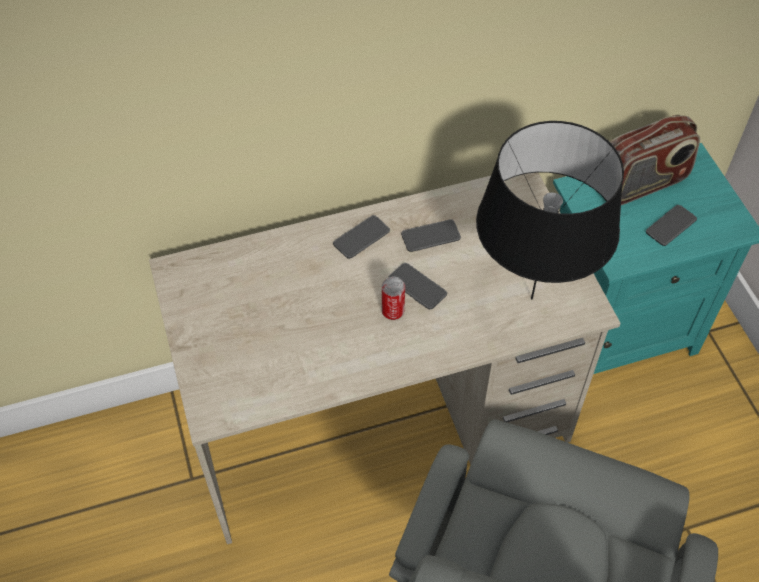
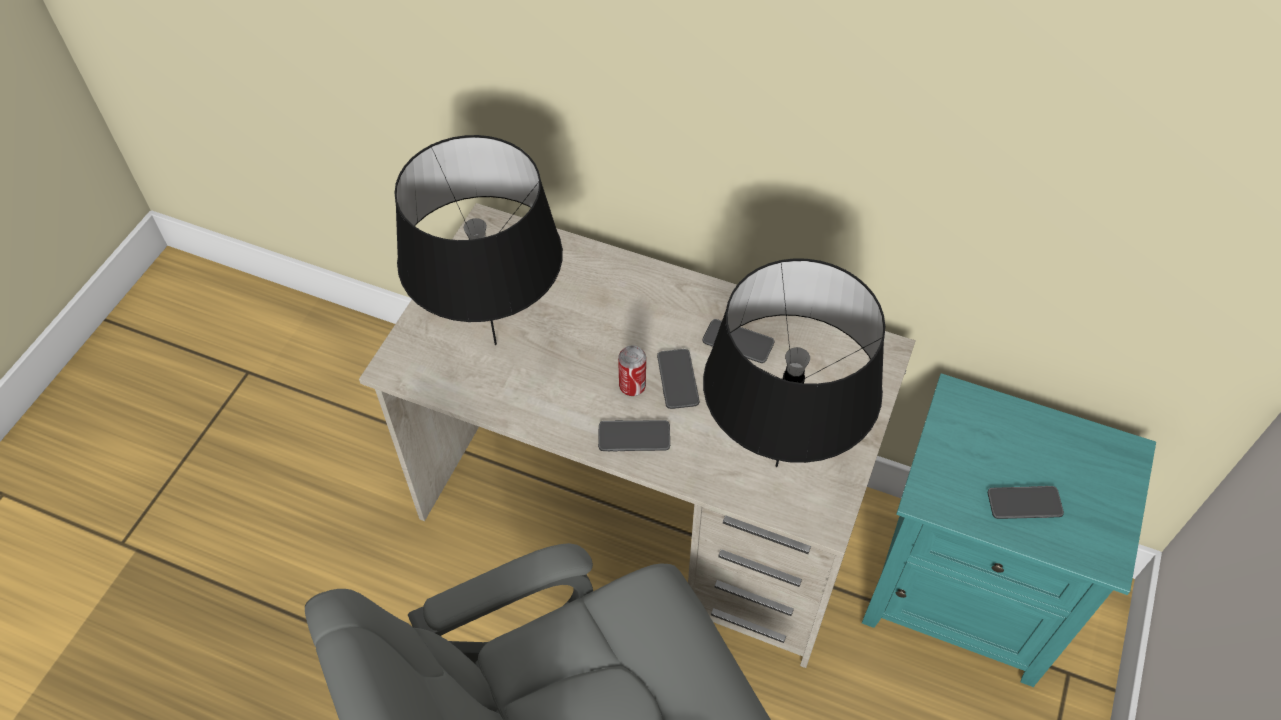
camera: 40 degrees right, 0 degrees up
(270, 348) = (496, 344): none -> black table lamp
(361, 237) = (672, 301): phone -> phone (634, 436)
(640, 184) = (1034, 439): radio -> none

